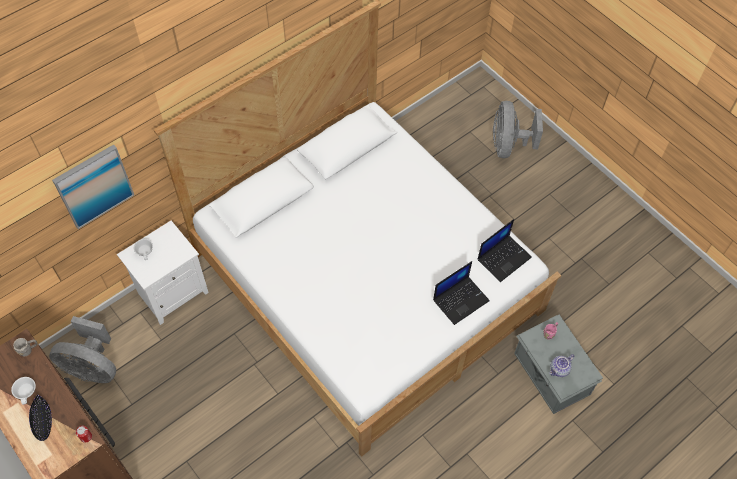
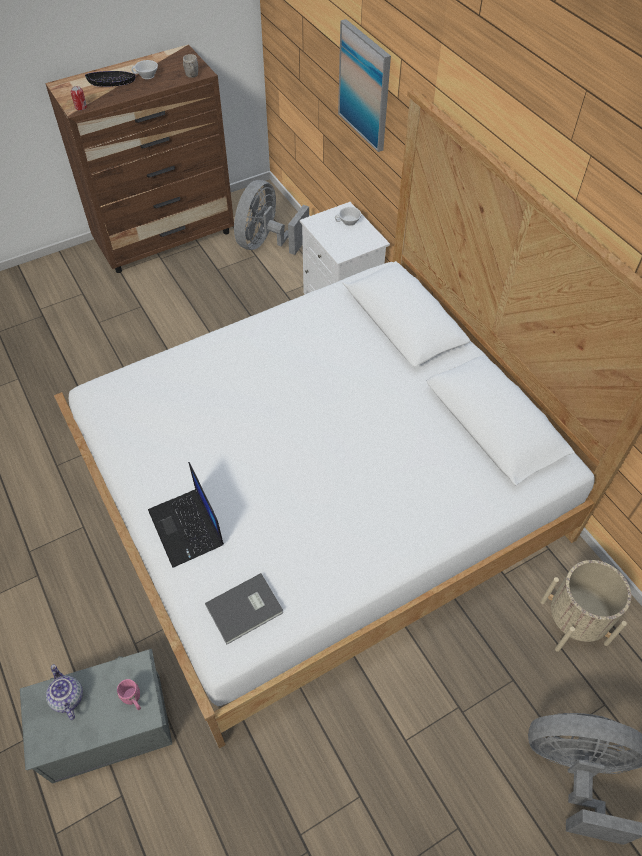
camera: 100 degrees right, 5 degrees down
(426, 143) = (574, 622): none -> beige planter
(504, 257) = (246, 610): laptop -> grey book

